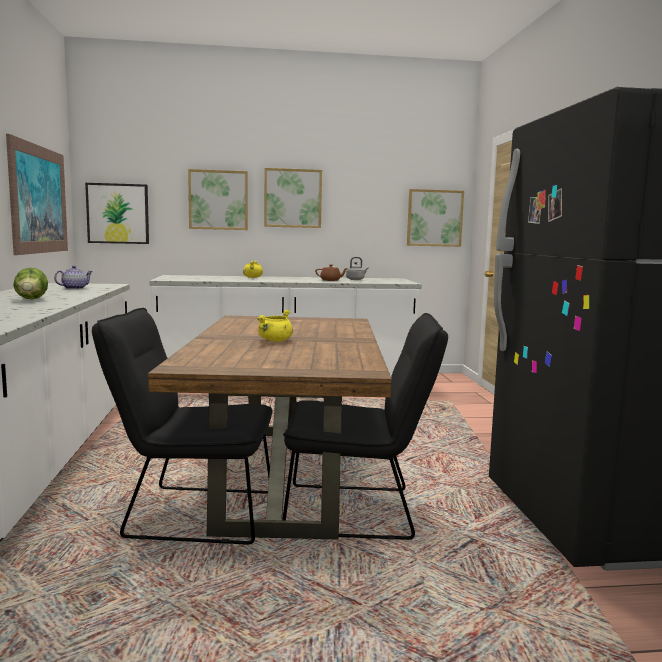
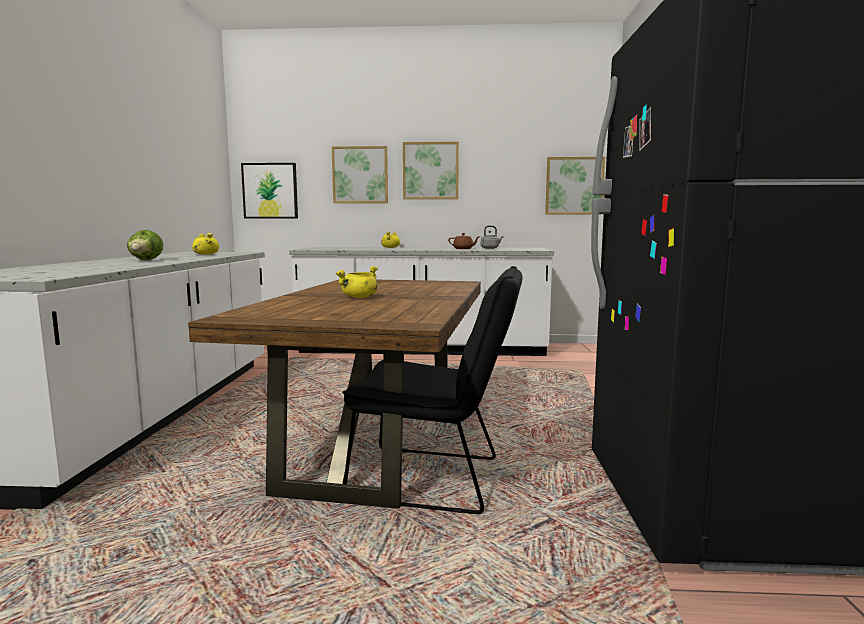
camera: 10 degrees right, 0 degrees up
(39, 199) = (188, 176): picture -> none
(74, 288) = (205, 254): teapot -> yellow cooking pot
(191, 513) = (264, 471): black chair -> none

